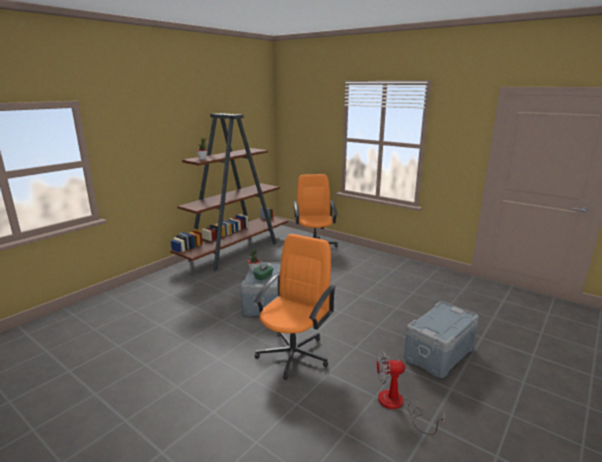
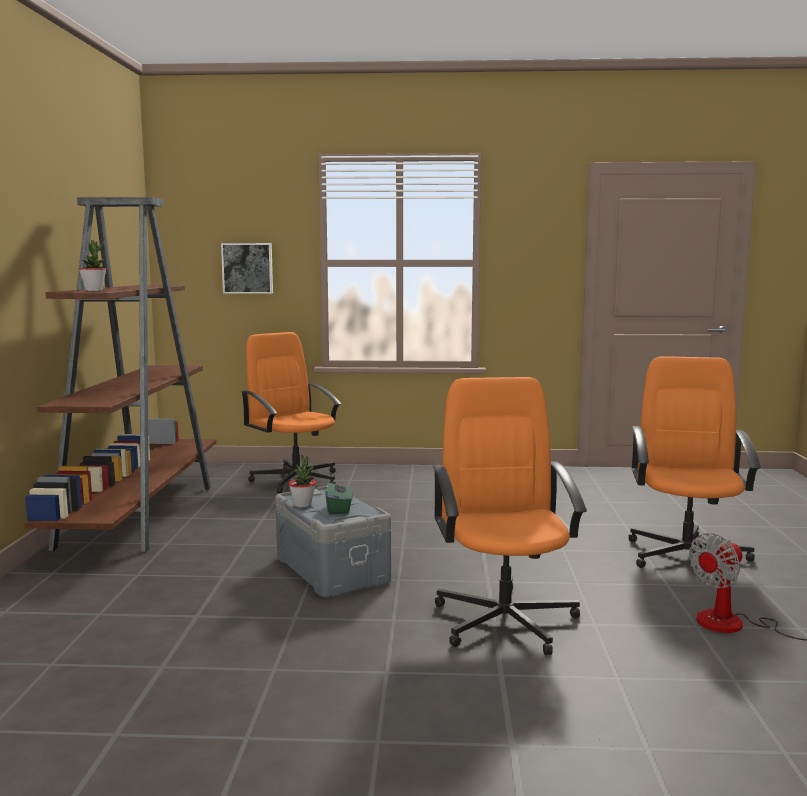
camera: 35 degrees left, 10 degrees down
(312, 139) = (247, 268): none -> picture
(439, 354) = (687, 556): grey storage box -> orange office chair

